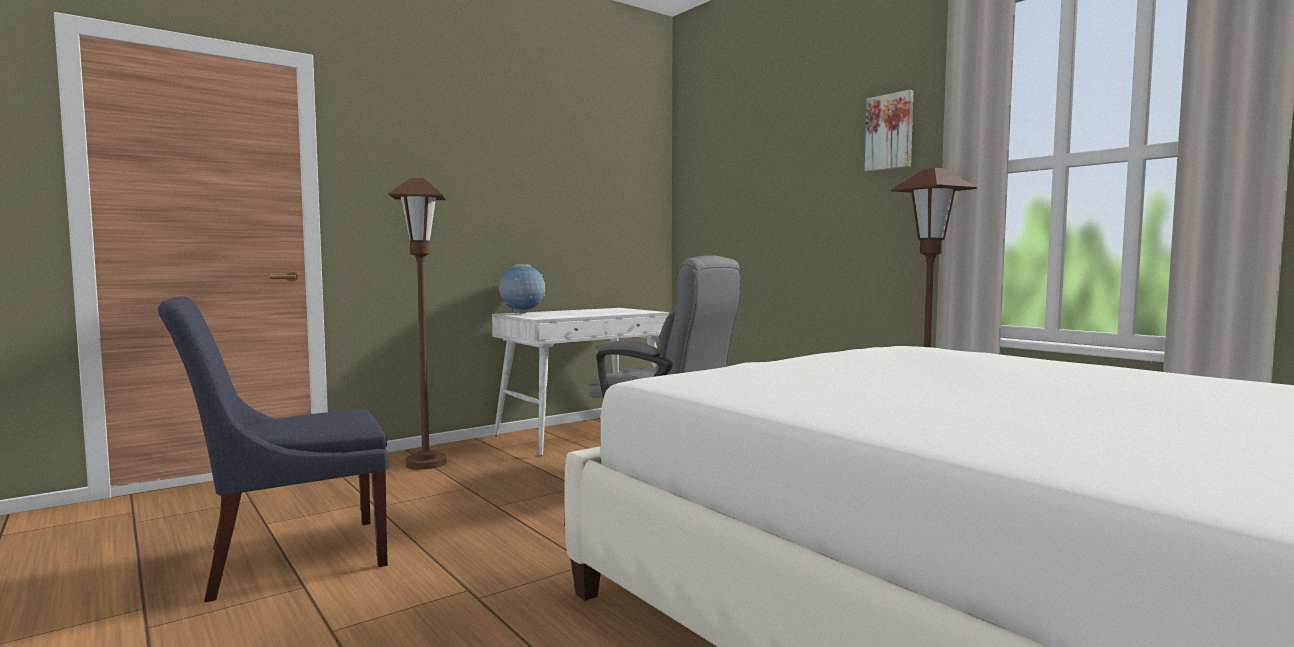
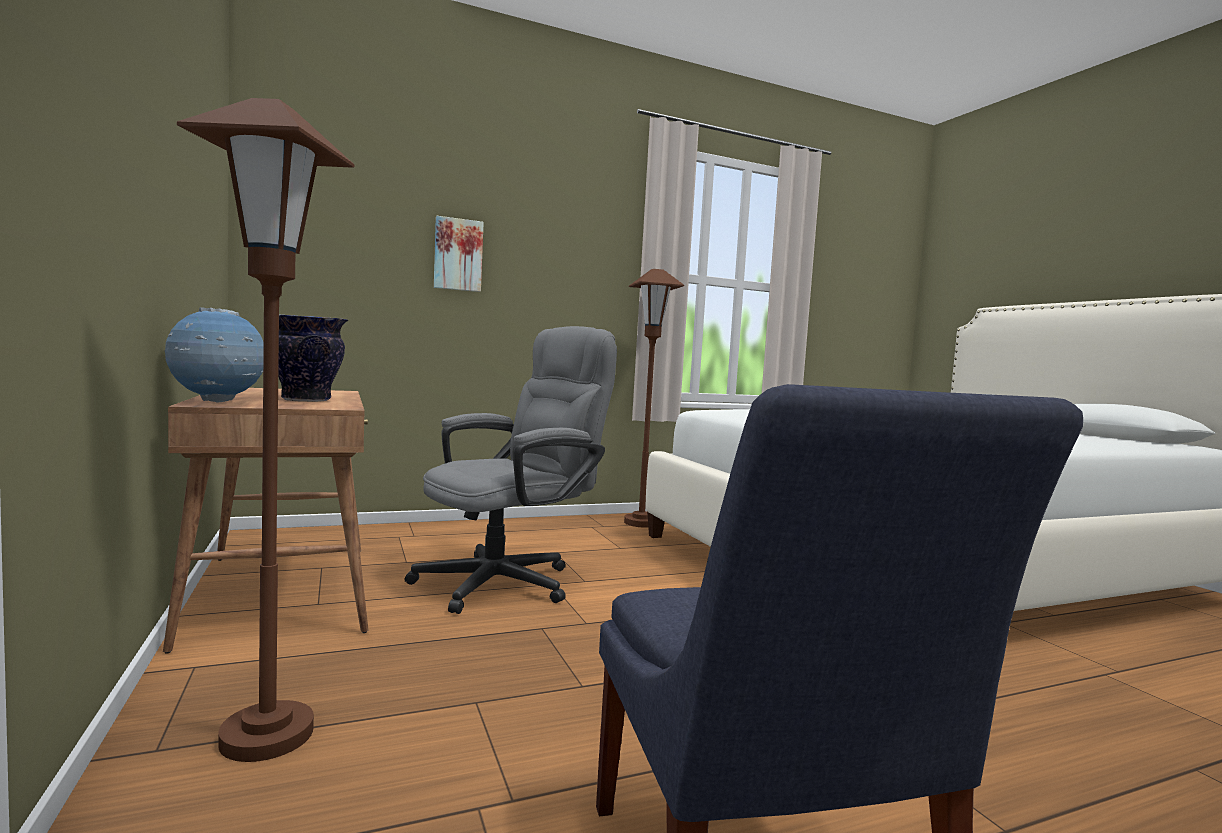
camera: 75 degrees left, 0 degrees up
(569, 314) = (305, 400): none -> vase
(583, 433) = (281, 591): white desk -> brown desk
(890, 132) = (580, 224): picture -> picture (458, 255)

